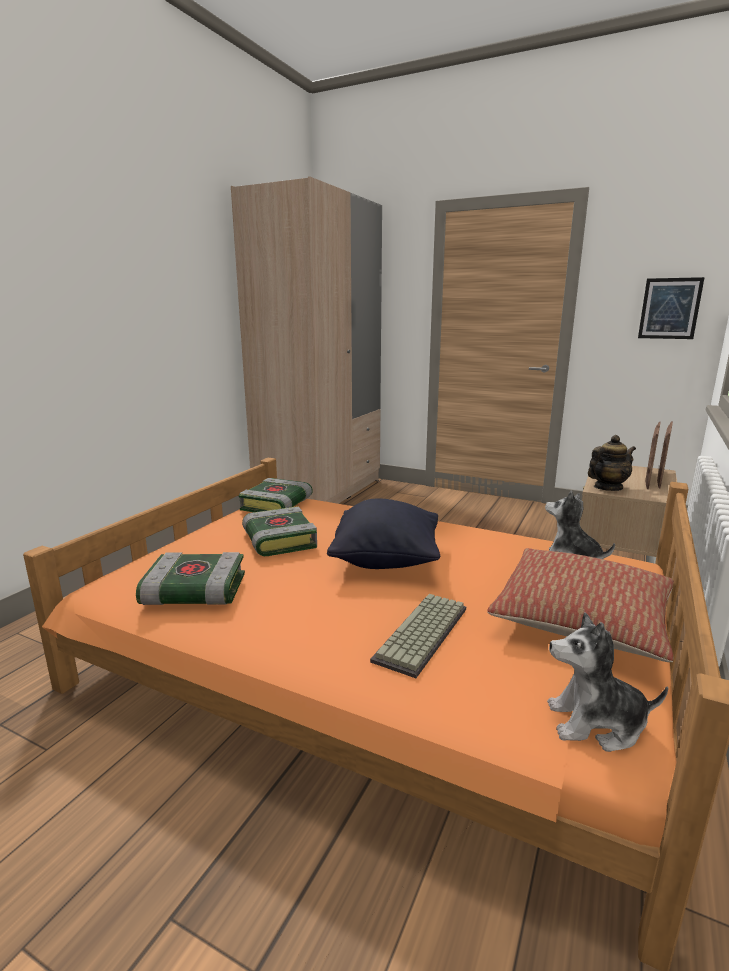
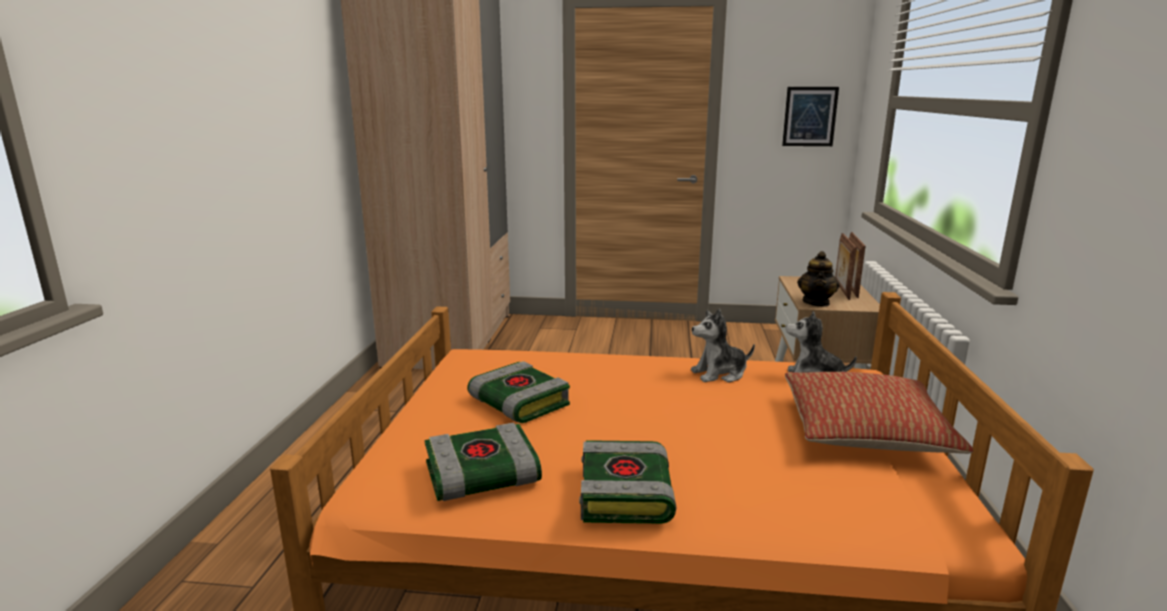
camera: 20 degrees left, 0 degrees up
(277, 505) = (475, 363): book -> book (627, 494)
(386, 560) = (650, 406): black pillow -> none
(423, 635) = (750, 473): keyboard -> none
(595, 724) = (939, 517): plush toy -> plush toy (719, 374)
(607, 488) = (816, 302): teapot -> teapot turned 150 degrees clockwise

